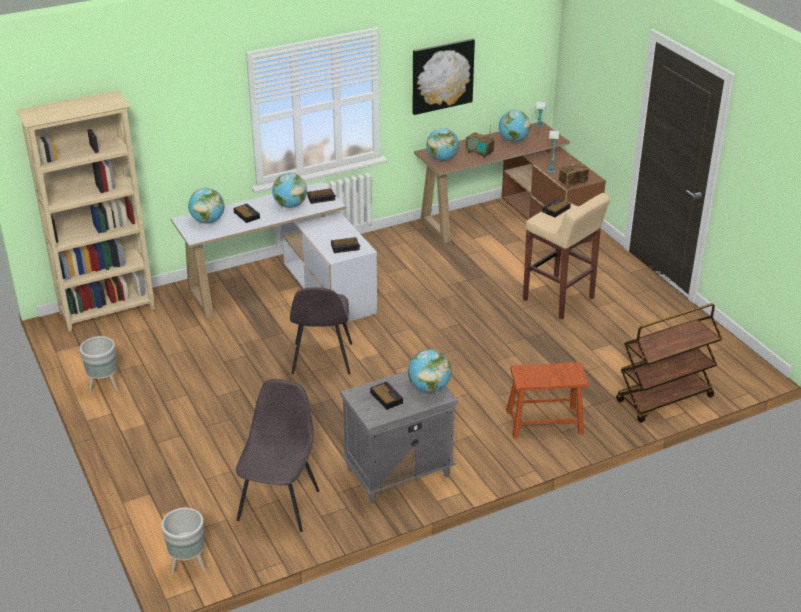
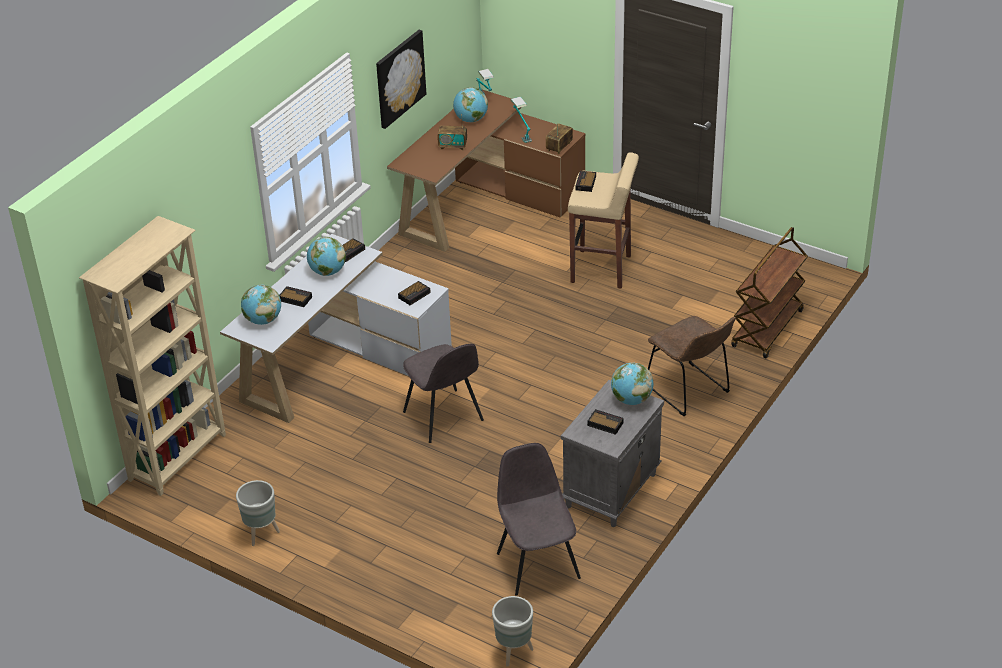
camera: 30 degrees left, 5 degrees up
(442, 159) = (423, 165): globe -> none
(544, 422) = (690, 391): brown stool -> brown chair

